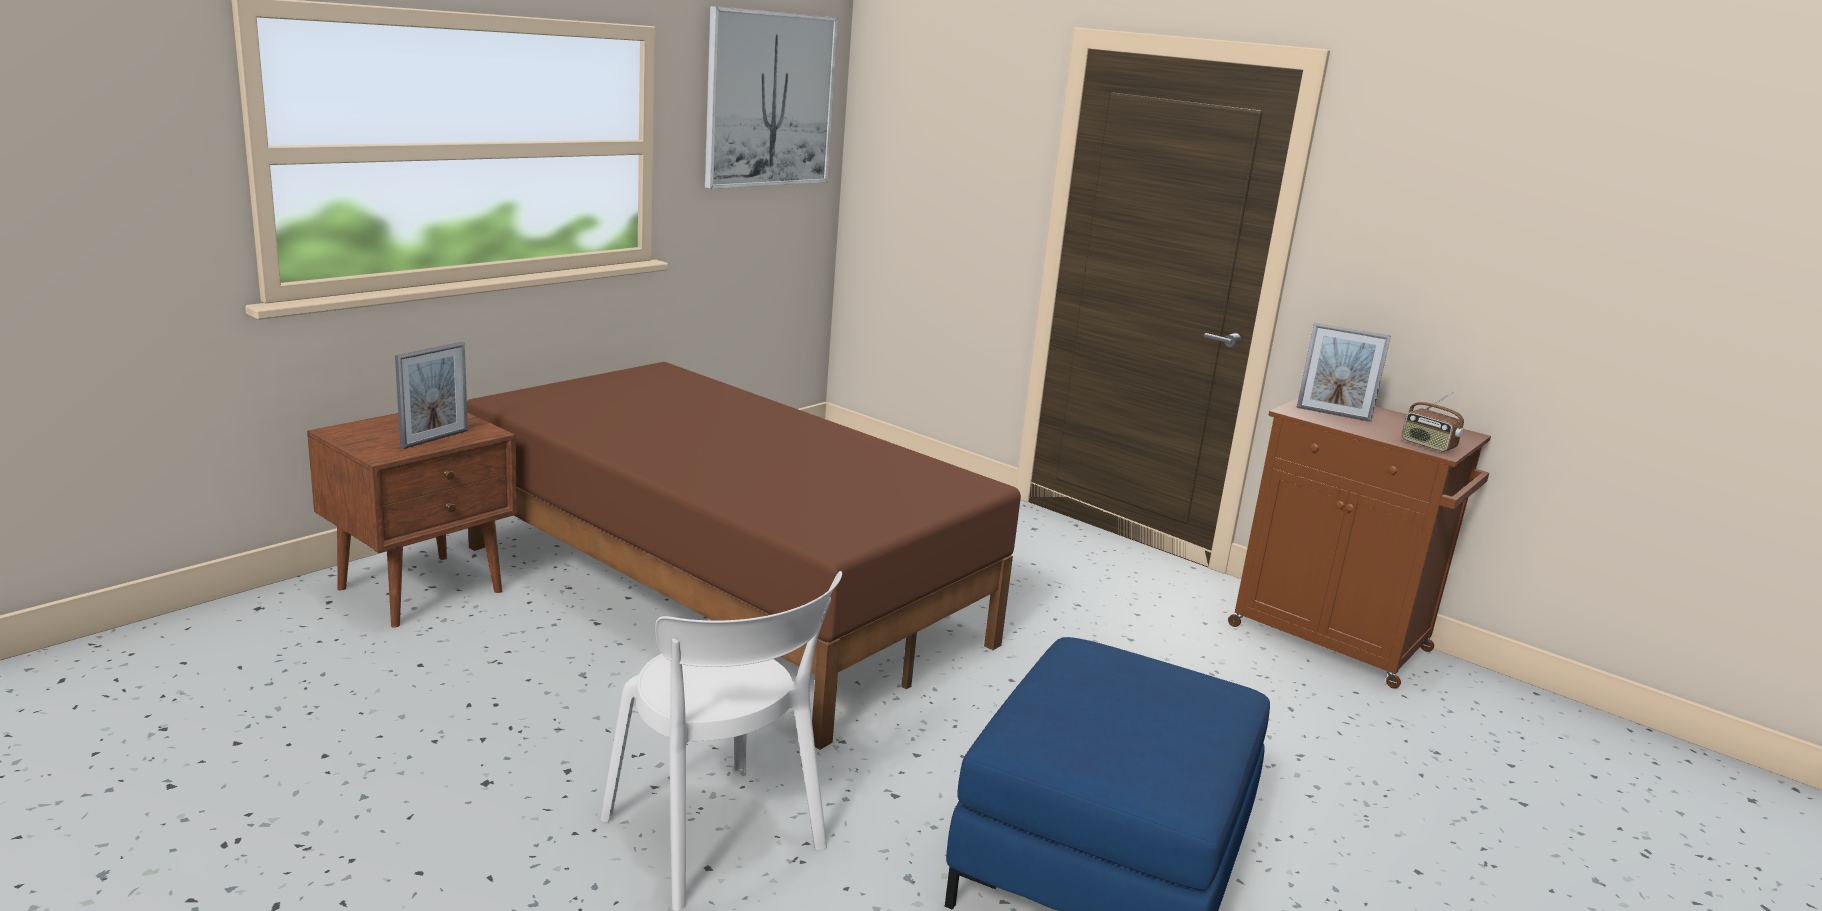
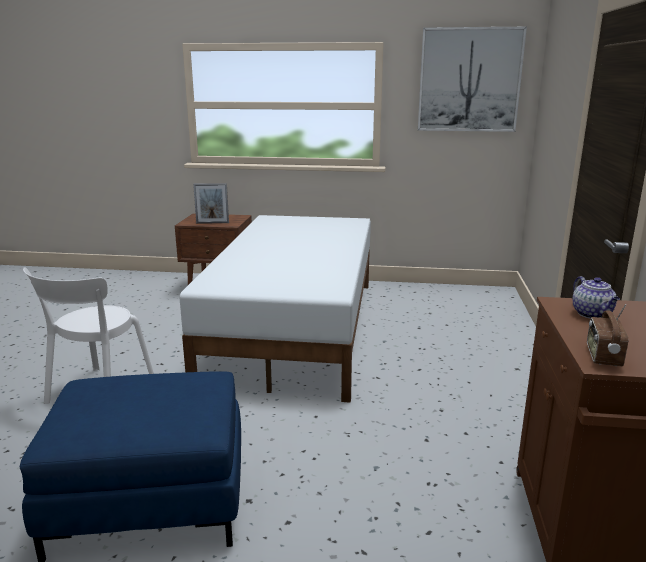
camera: 60 degrees right, 0 degrees up
(725, 593) = (297, 328): brown bed -> white bed
(1333, 414) = (592, 314): picture frame -> teapot

